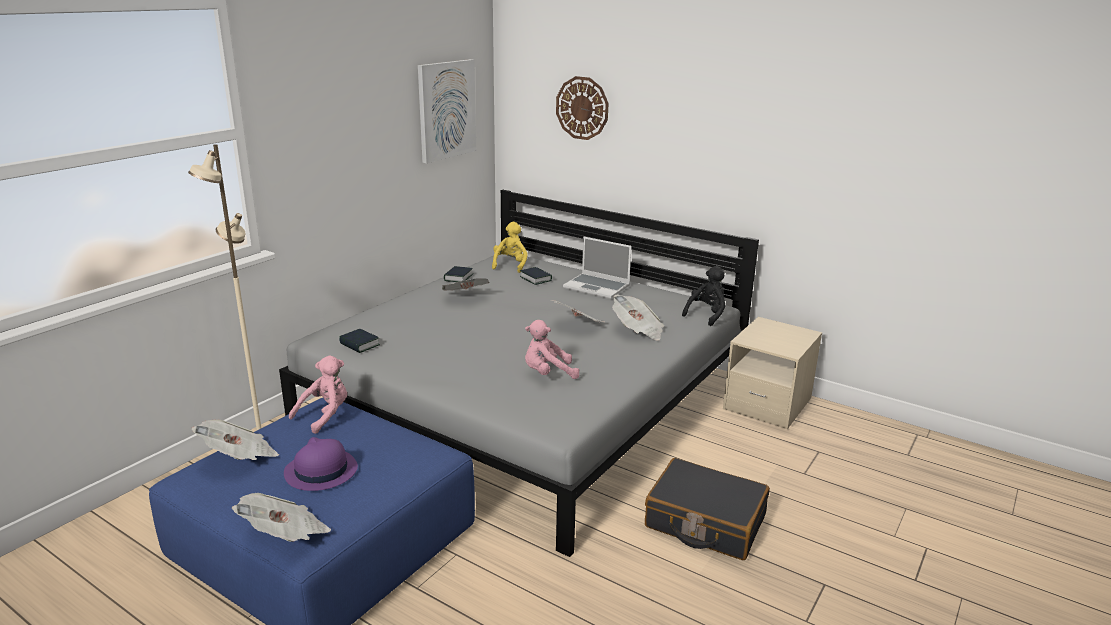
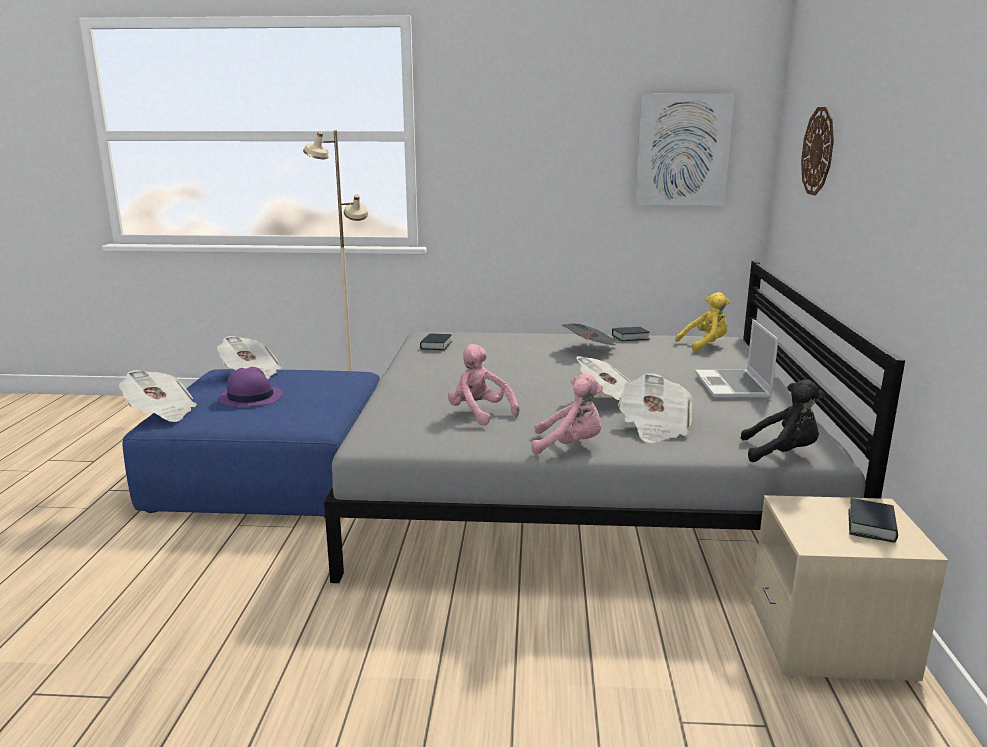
camera: 60 degrees right, 5 degrees down
(325, 415) = (335, 377): pink plush toy -> pink plush toy (570, 446)
(535, 279) = (694, 360): book -> book (871, 526)
(704, 522) = (466, 655): black suitcase -> none

